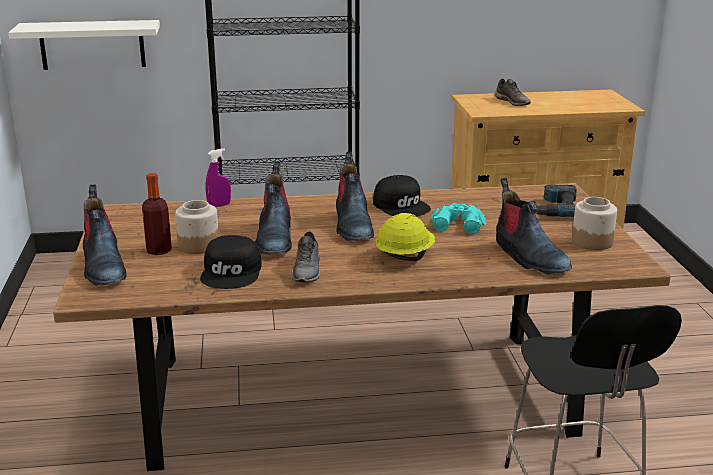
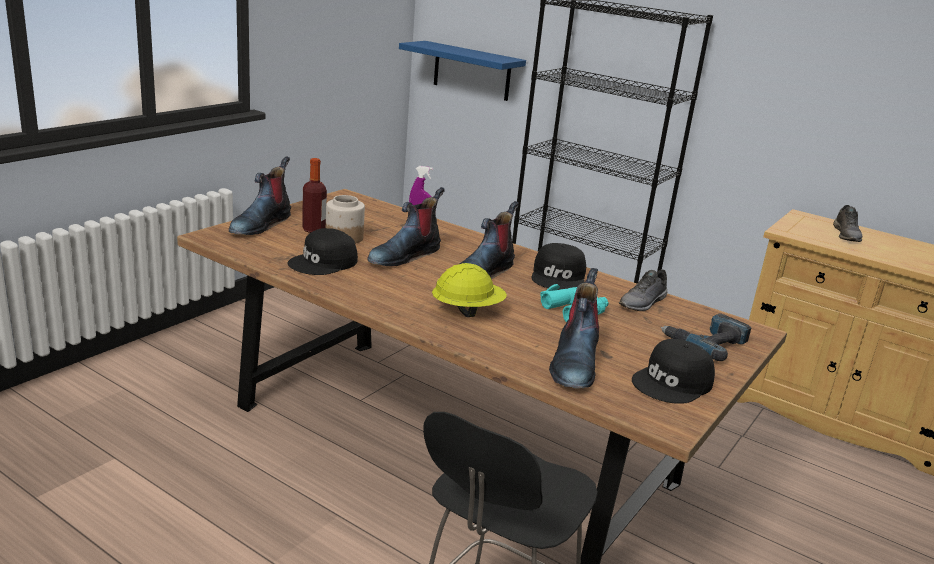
camera: 40 degrees right, 0 degrees up
(92, 44) = (472, 71): white shelf -> blue shelf
(308, 271) = (373, 285): grey shoe -> grey shoe (643, 303)
(592, 242) = (673, 383): jar -> black cap

